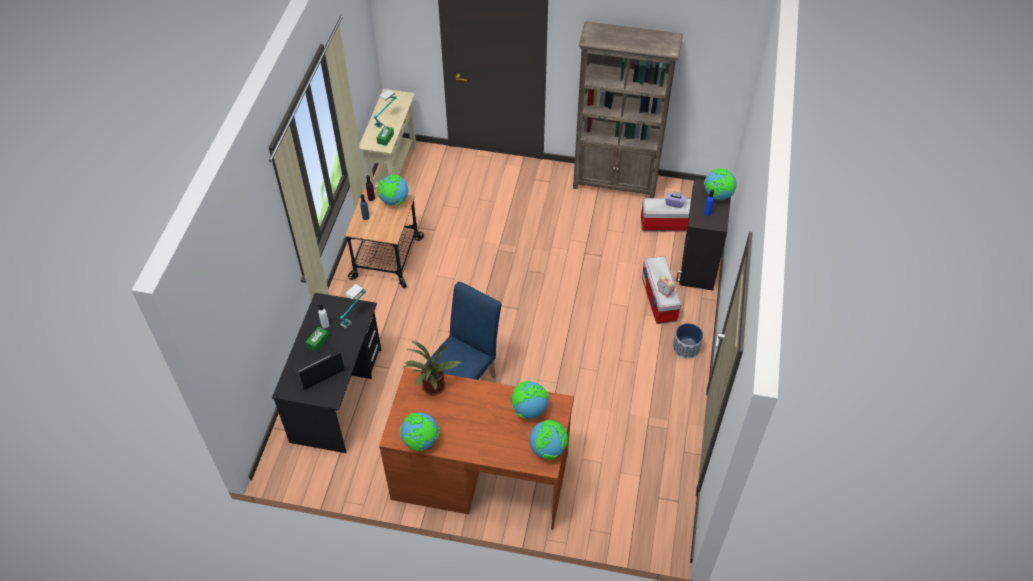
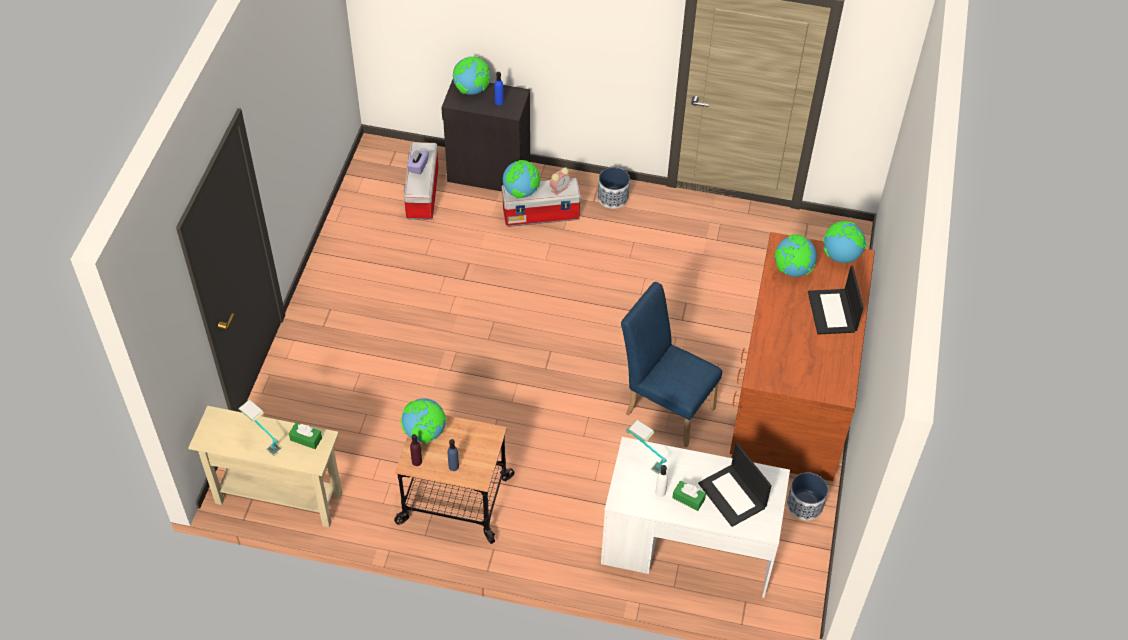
camera: 90 degrees left, 0 degrees up
(337, 395) = (688, 547): black desk -> white desk
(368, 477) = (805, 505): none -> planter
(421, 441) = (844, 367): globe -> globe (521, 192)
(432, 388) = (771, 357): potted plant -> none
(481, 437) = (832, 312): none -> laptop
(616, 183) = (343, 239): brown bookcase -> none

